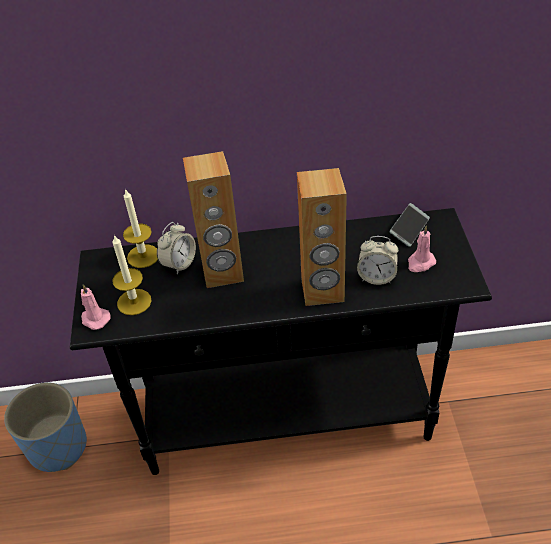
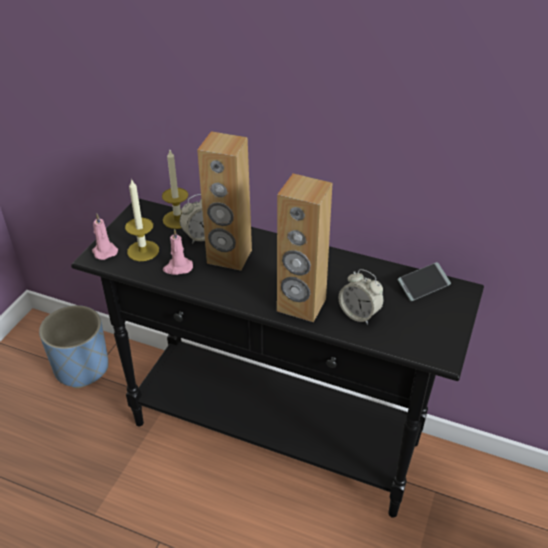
camera: 25 degrees right, 5 degrees down
(420, 263) = (410, 319): pink candle -> pink candle (177, 268)

